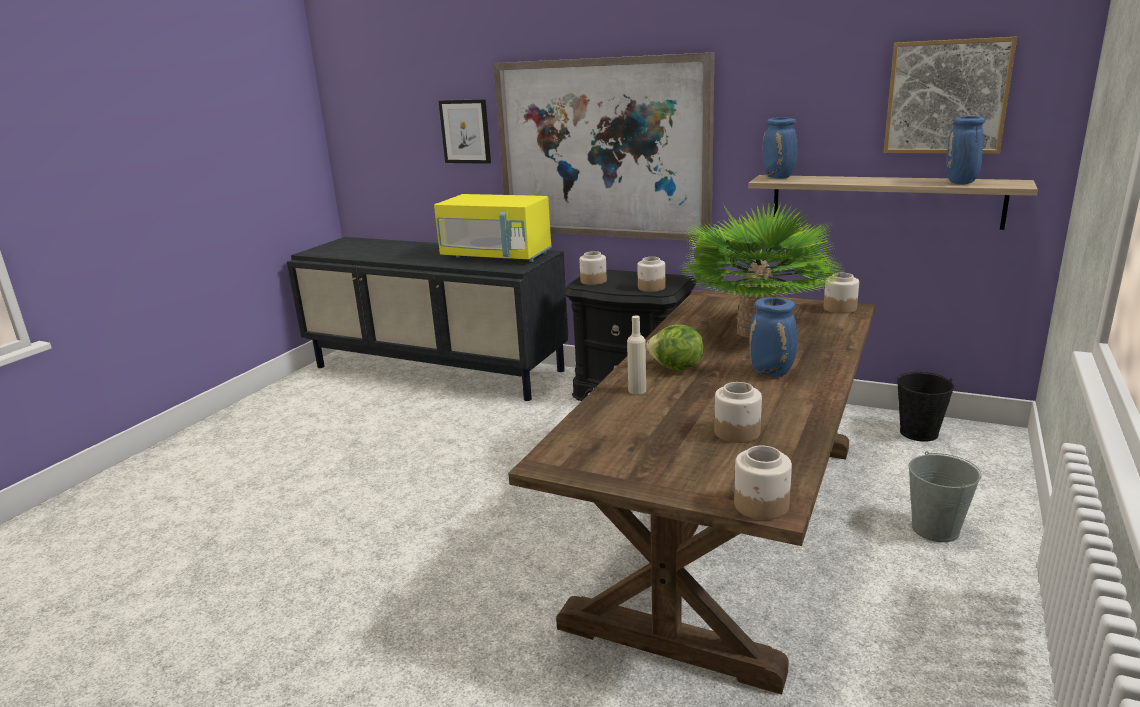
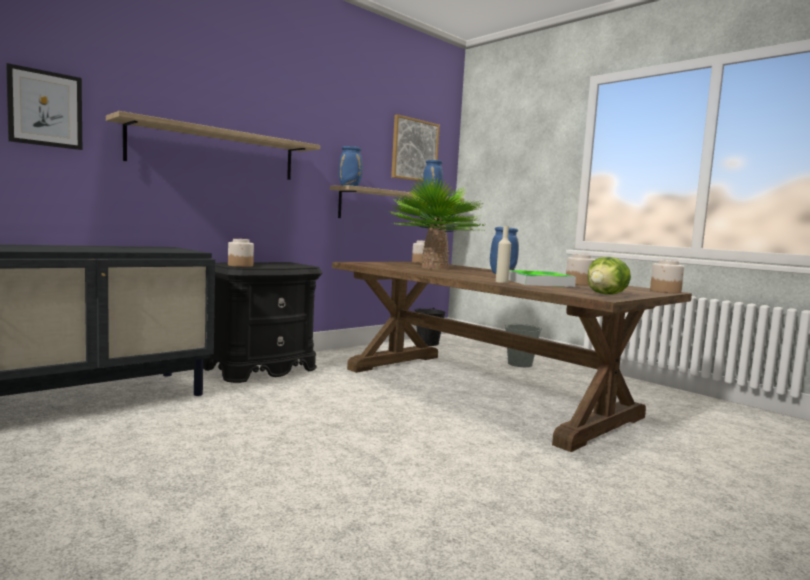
camera: 70 degrees left, 15 degrees down
(496, 256) = (126, 248): yellow microwave -> none
(603, 149) = (215, 152): picture -> shelf
(651, 288) = (294, 265): jar -> none
(676, 368) = (474, 276): lettuce -> lettuce (606, 294)
(679, 409) = (539, 283): none -> tray

